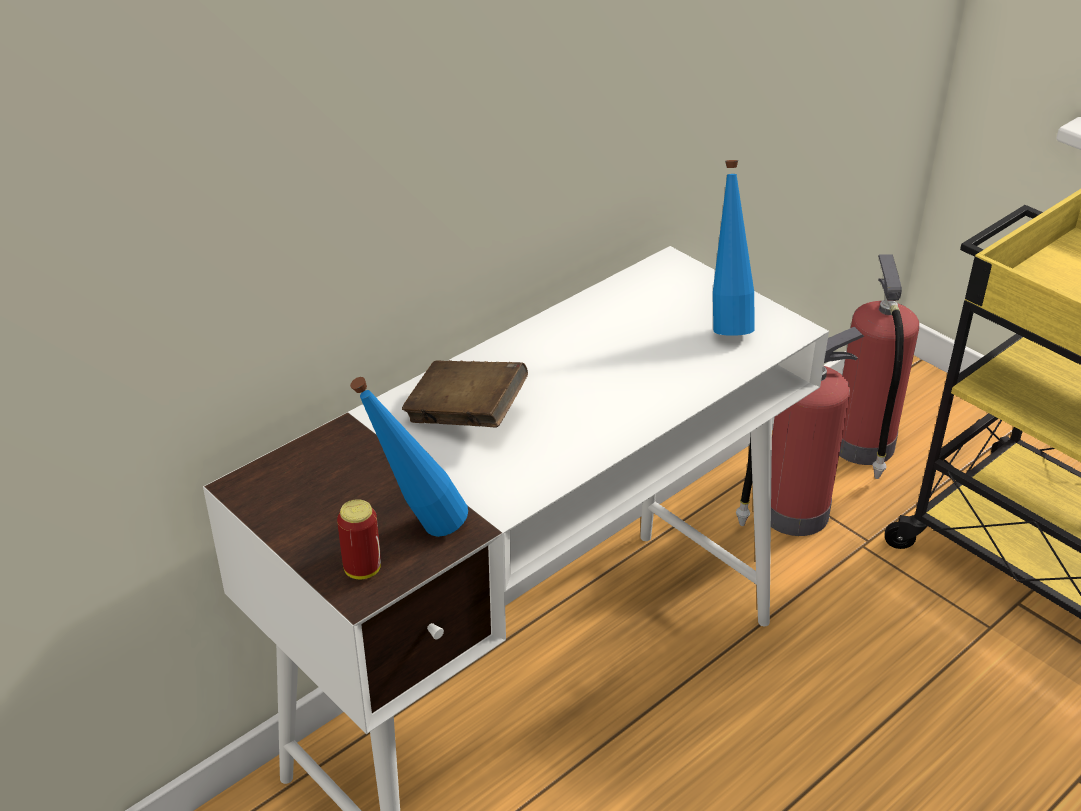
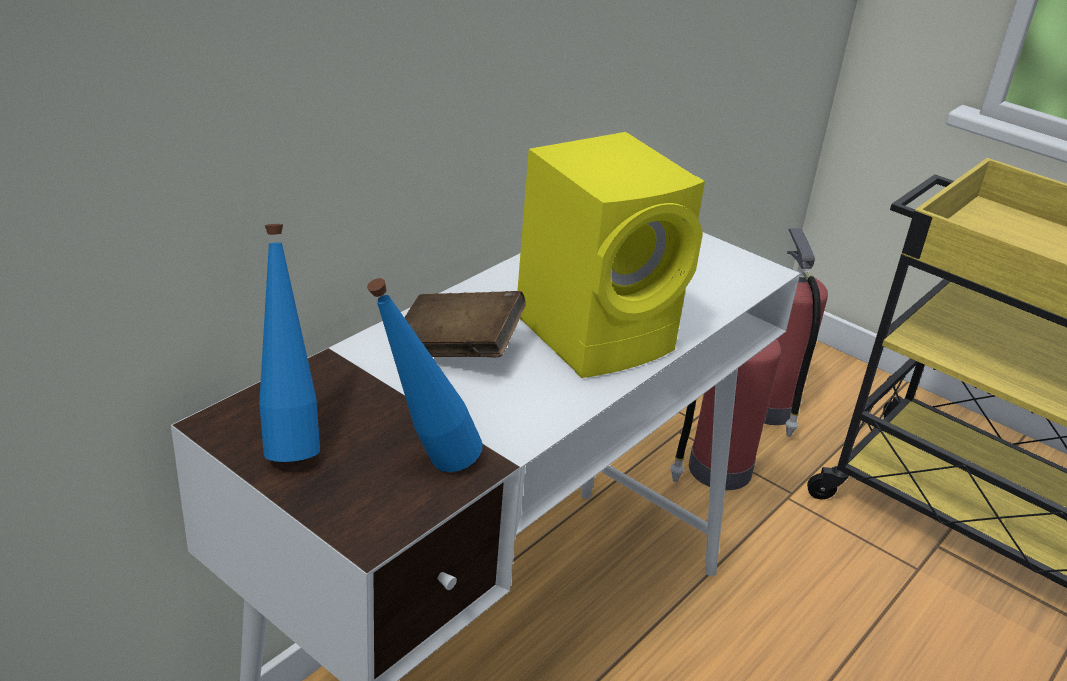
camera: 10 degrees left, 5 degrees down
(362, 569) = (369, 510): can -> none
(605, 398) = (599, 333): none -> yellow speaker
(727, 322) = (701, 265): blue bottle -> blue bottle (289, 440)

